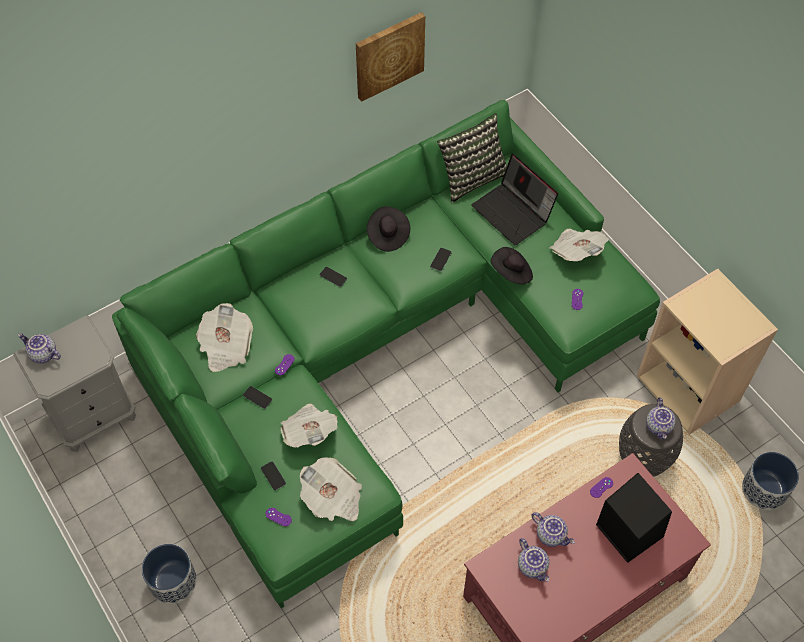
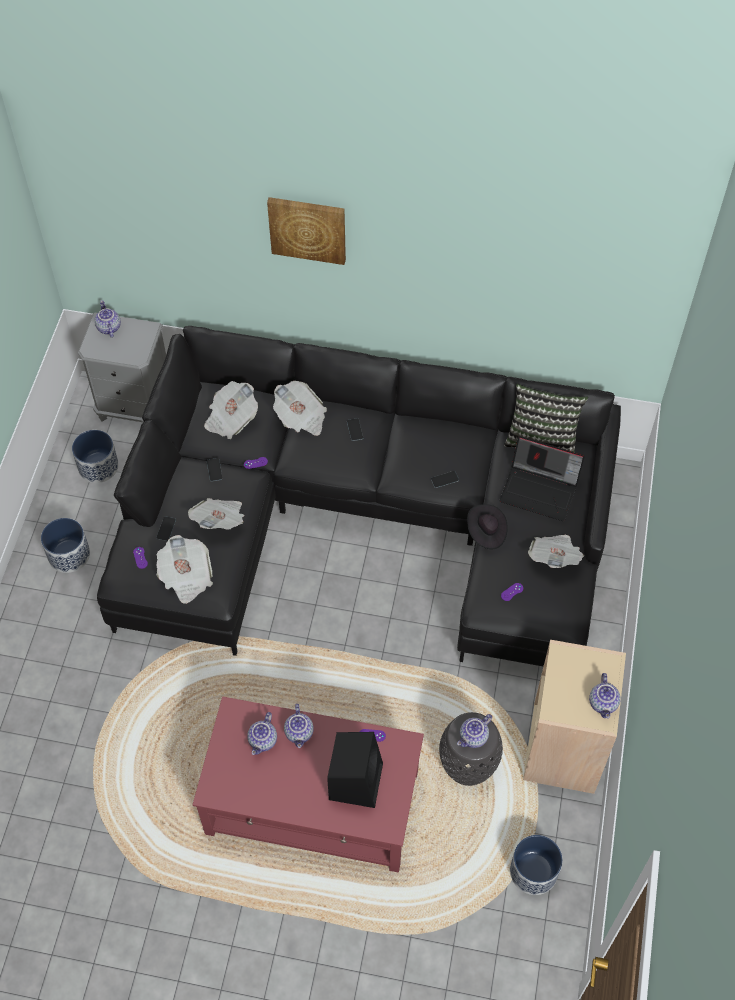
camera: 45 degrees right, 0 degrees up
(116, 489) = (98, 466): none -> planter
(281, 301) = (301, 417): none -> newspaper
(379, 351) = (364, 520): green sofa -> black sofa
(388, 235) = (427, 431): black hat -> none
(389, 55) = (497, 280): picture -> picture (308, 229)
(513, 213) = (540, 490): laptop -> laptop turned 75 degrees counterclockwise
(745, 314) = (604, 703): none -> teapot

